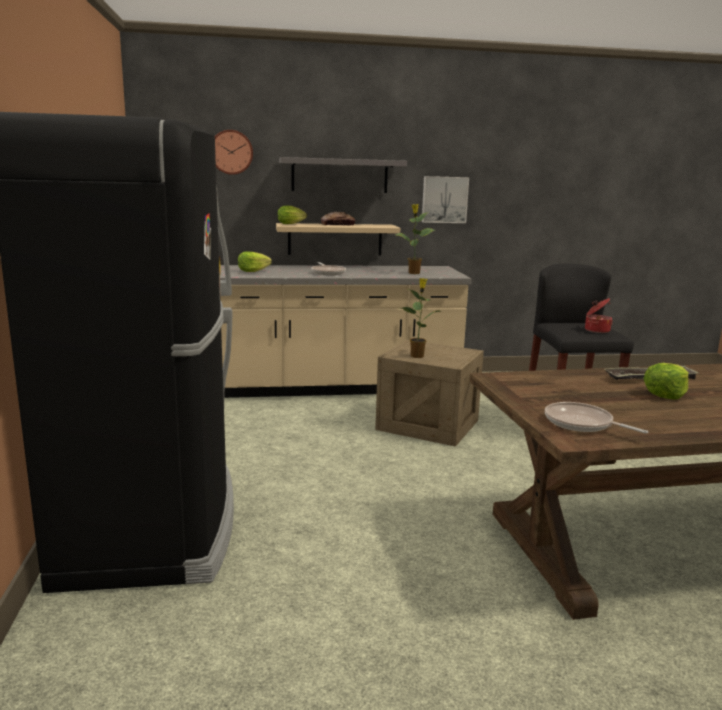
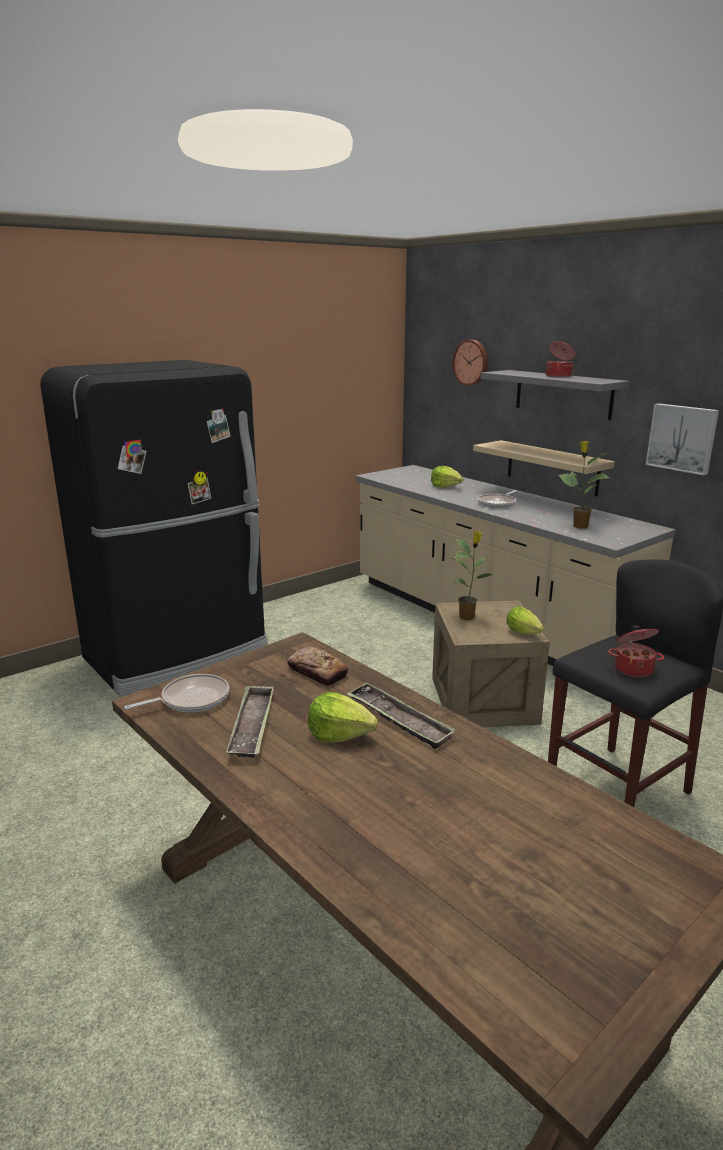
camera: 60 degrees right, 5 degrees up
(292, 224) = (502, 444): lettuce -> lettuce (525, 633)
(337, 224) = (542, 452): bread -> bread (317, 672)
(348, 158) = (559, 376): none -> cooking pot
(582, 424) = (191, 699): frying pan -> frying pan turned 45 degrees clockwise
(642, 413) = (252, 726): none -> tray

